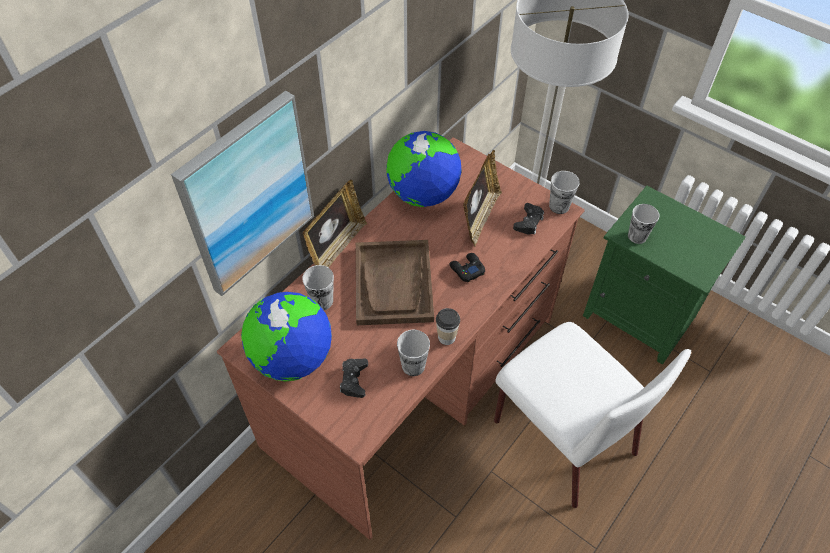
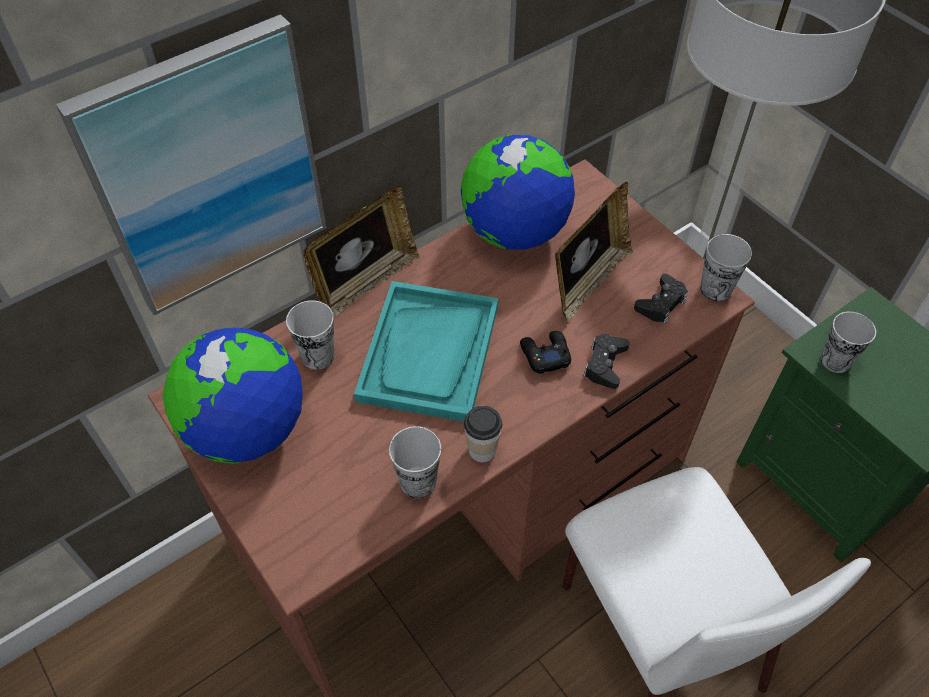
camera: 15 degrees right, 0 degrees up
(354, 380) = (323, 483): black game controller -> black game controller (605, 364)
(394, 284) = (429, 353): brown tray -> turquoise tray

